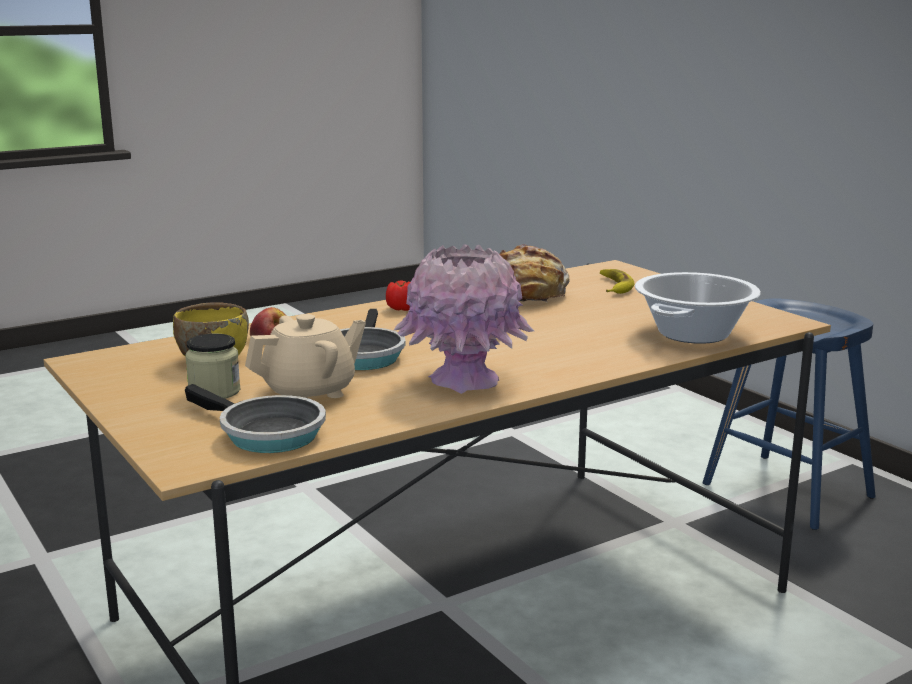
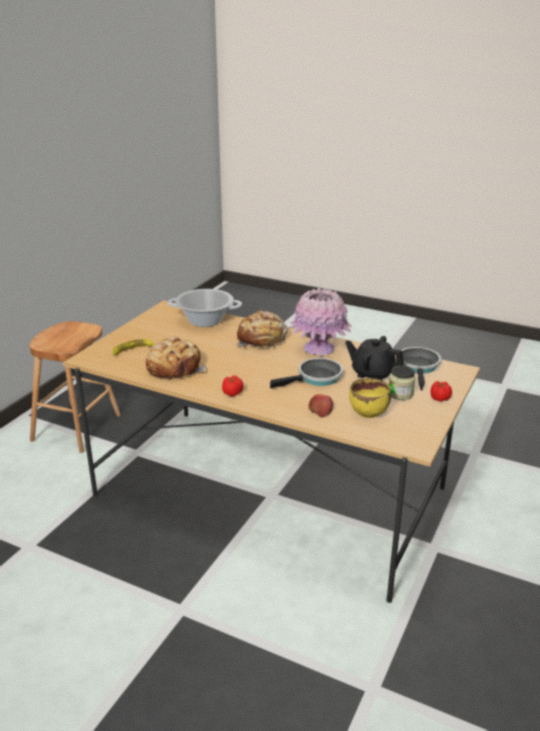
camera: 120 degrees left, 10 degrees up
(146, 413) = (439, 398): none -> tomato
(310, 392) = (372, 374): beige teapot -> black teapot
(560, 353) = (262, 339): none -> bread
(786, 490) = (76, 428): blue stool -> brown stool

